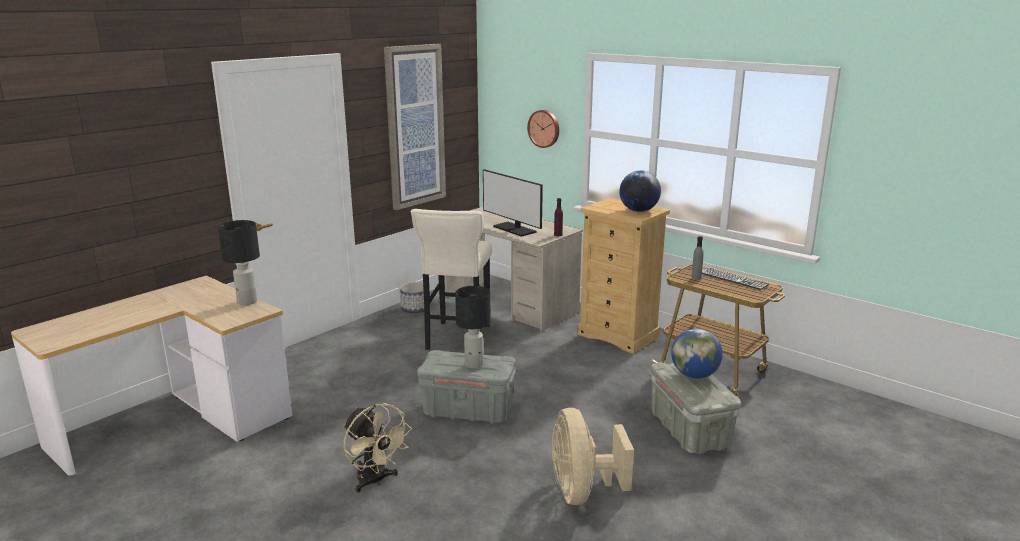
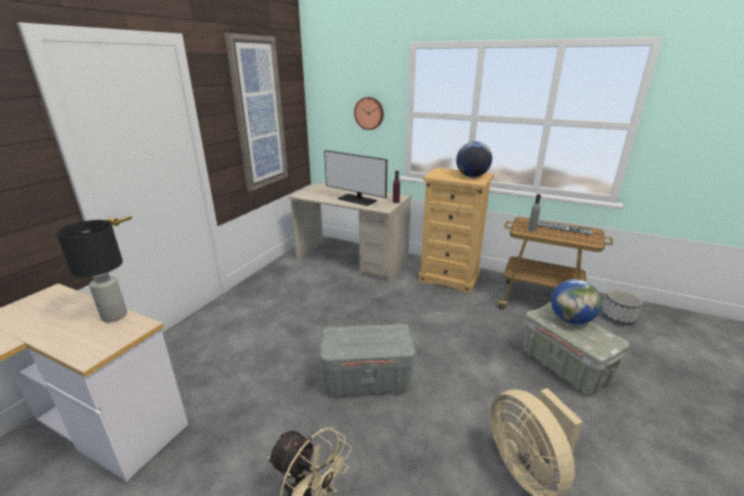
camera: 15 degrees left, 5 degrees up
(415, 309) = (275, 274): planter -> planter (618, 318)
(457, 339) = (323, 300): beige stool -> none
(474, 364) = (375, 339): black table lamp -> none

